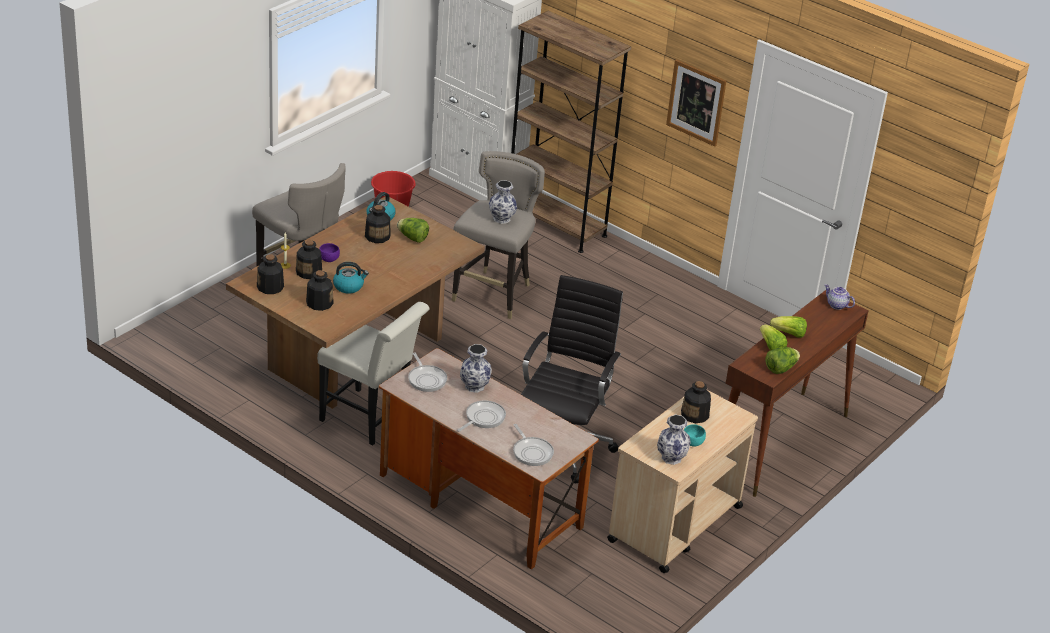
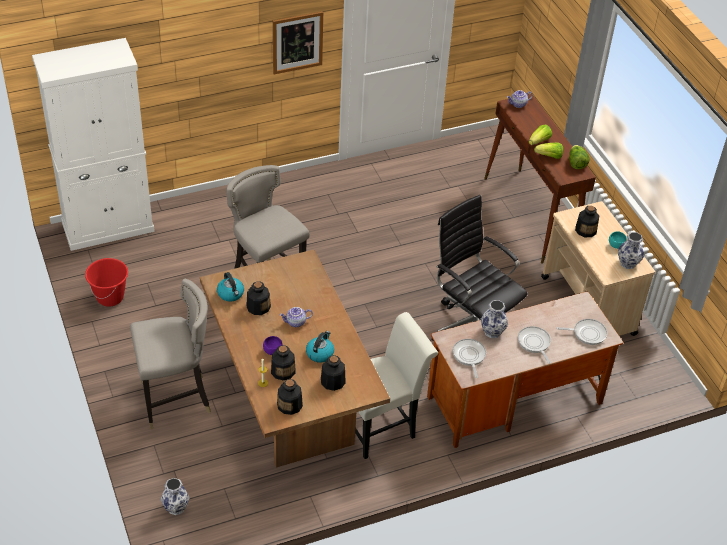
camera: 60 degrees left, 10 degrees up
(376, 262) = (296, 322): none -> teapot
(412, 238) = (275, 286): lettuce -> none
(426, 379) = (469, 356): frying pan -> frying pan turned 105 degrees counterclockwise
(501, 218) = (274, 224): vase -> vase (175, 507)
(555, 225) = (201, 208): brown bookcase -> none

